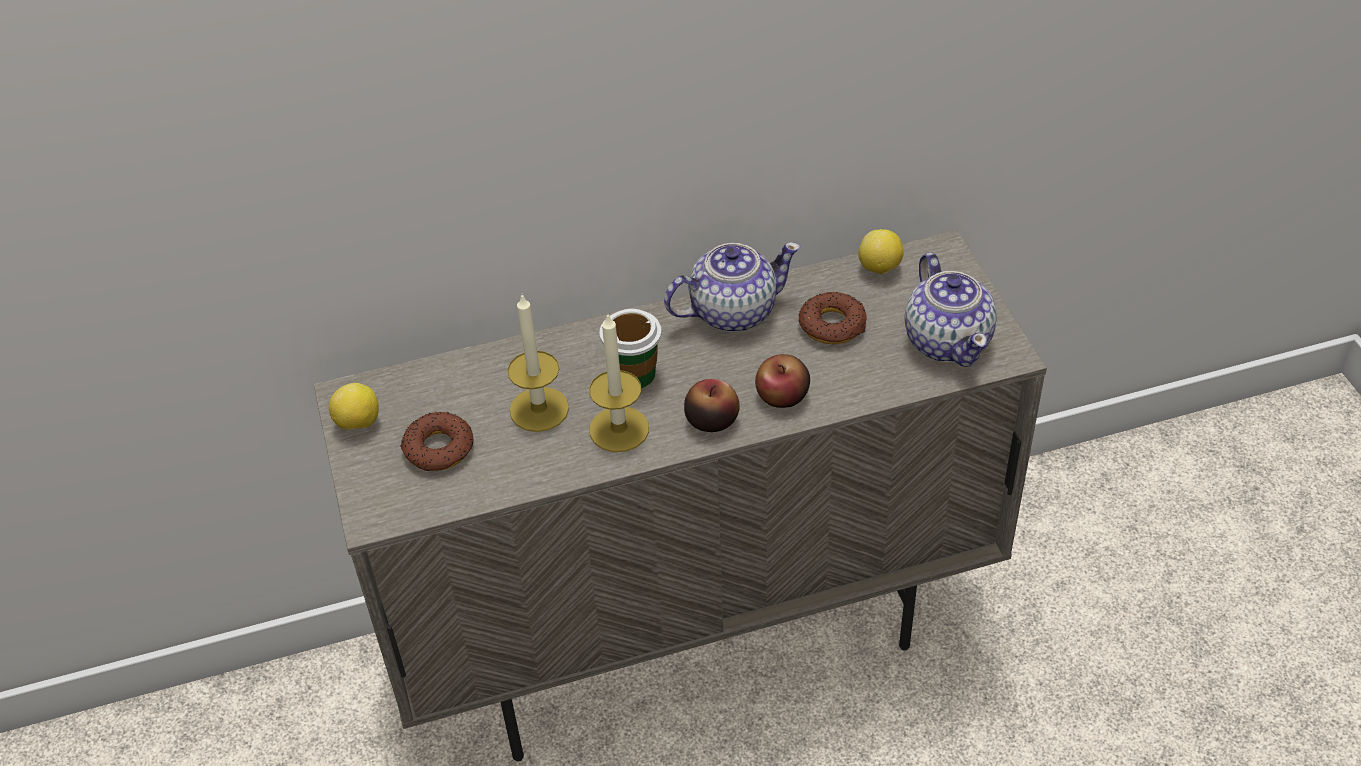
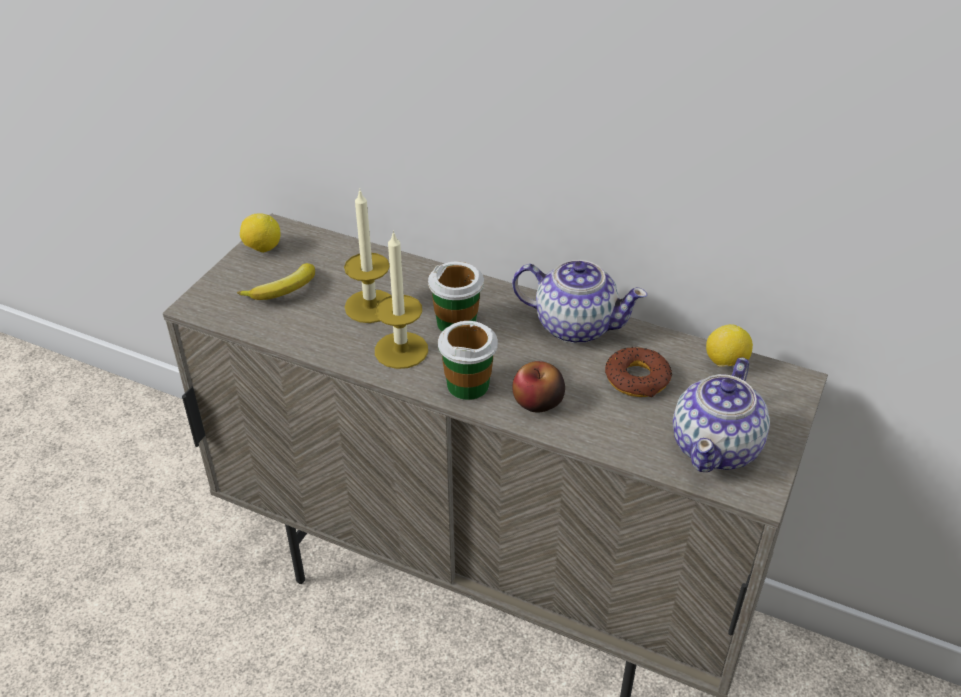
camera: 40 degrees right, 5 degrees down
(438, 448) = (283, 290): donut -> banana
(711, 420) = (468, 384): apple -> cup

